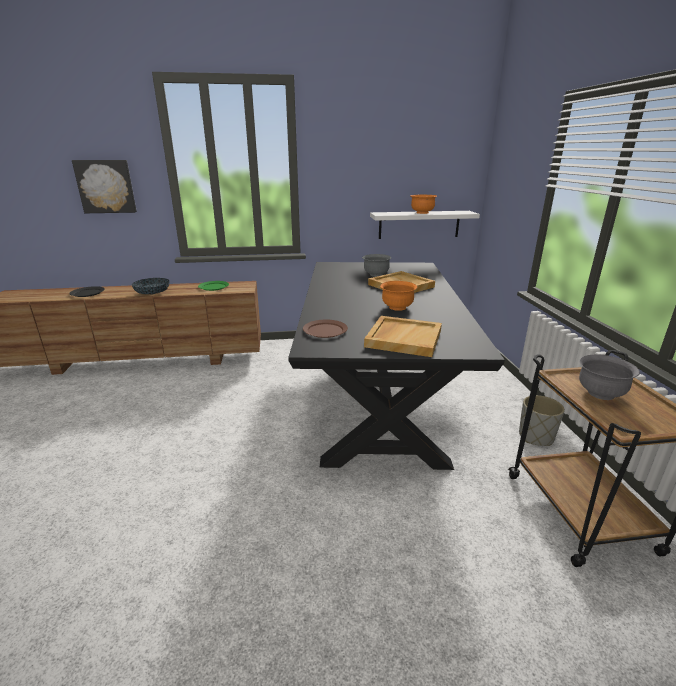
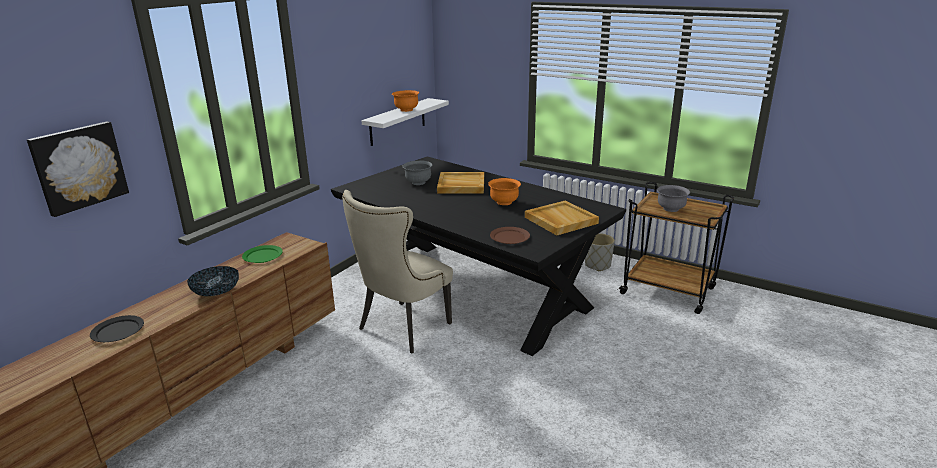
camera: 50 degrees left, 0 degrees up
(287, 389) = (404, 328): none -> beige chair

